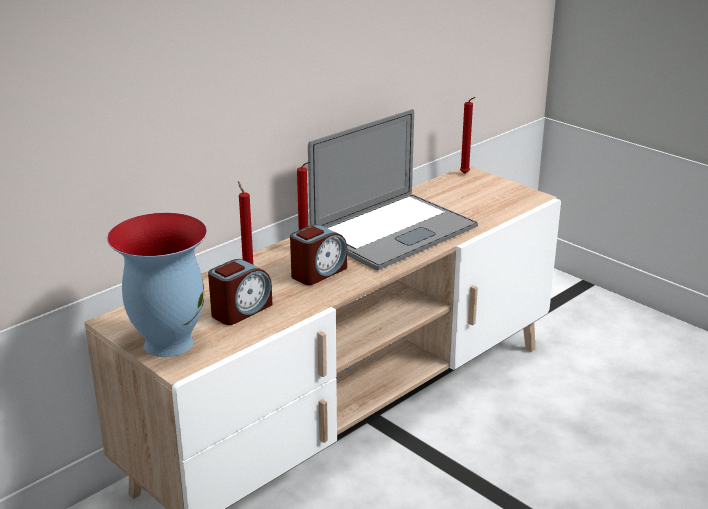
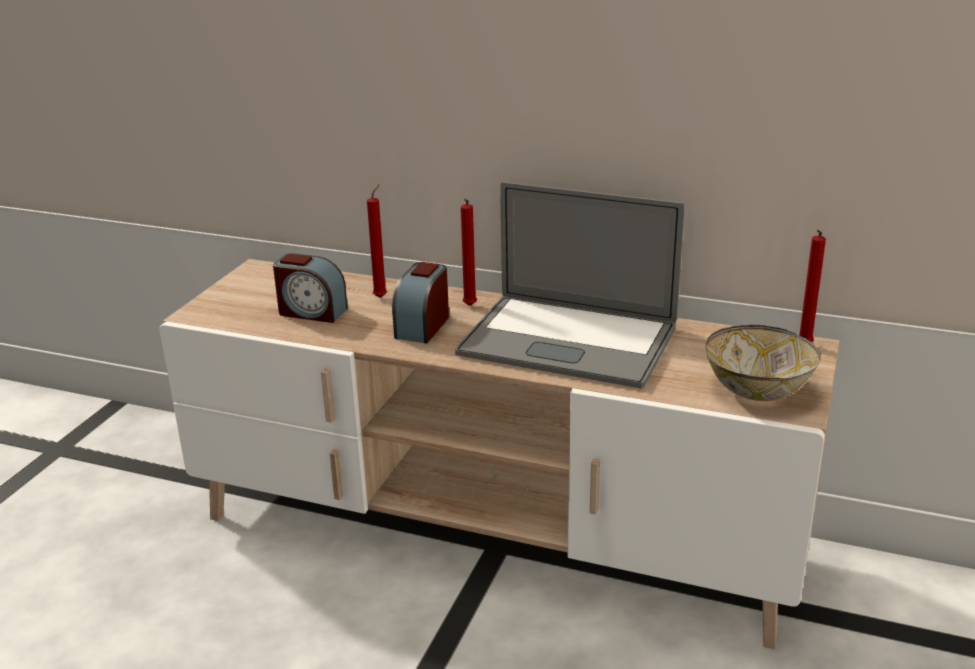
camera: 65 degrees right, 0 degrees up
(167, 343) = (230, 298): vase -> none
(318, 272) = (422, 326): alarm clock -> alarm clock turned 90 degrees clockwise
(504, 199) = (757, 389): none -> bowl

